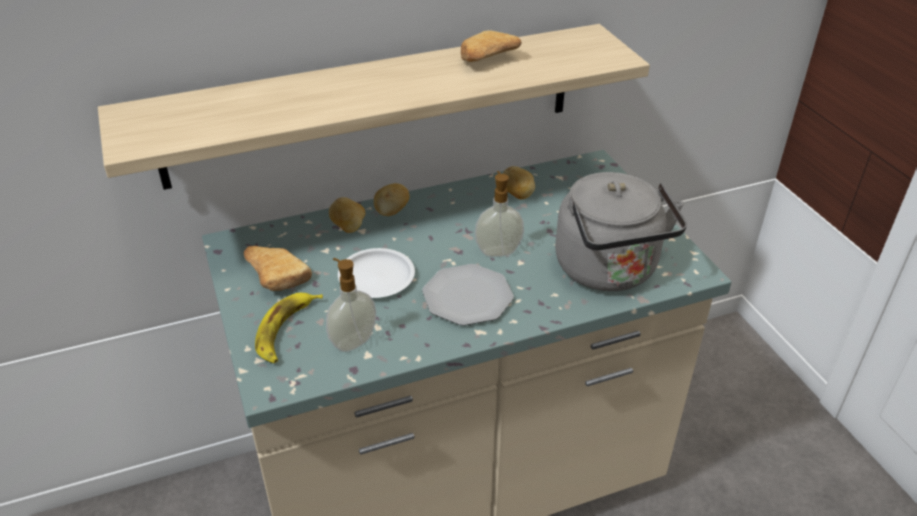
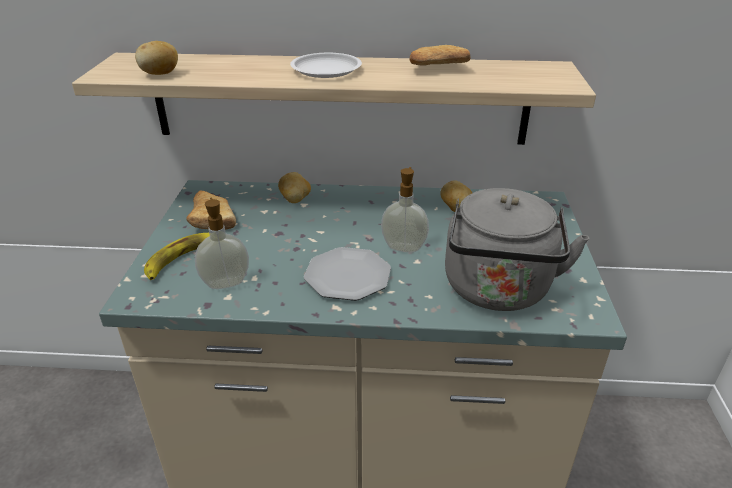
camera: 25 degrees right, 5 degrees down
(376, 278) = (285, 241): white plate -> white plate (326, 70)
(391, 212) = (338, 197): potato -> potato (160, 74)

